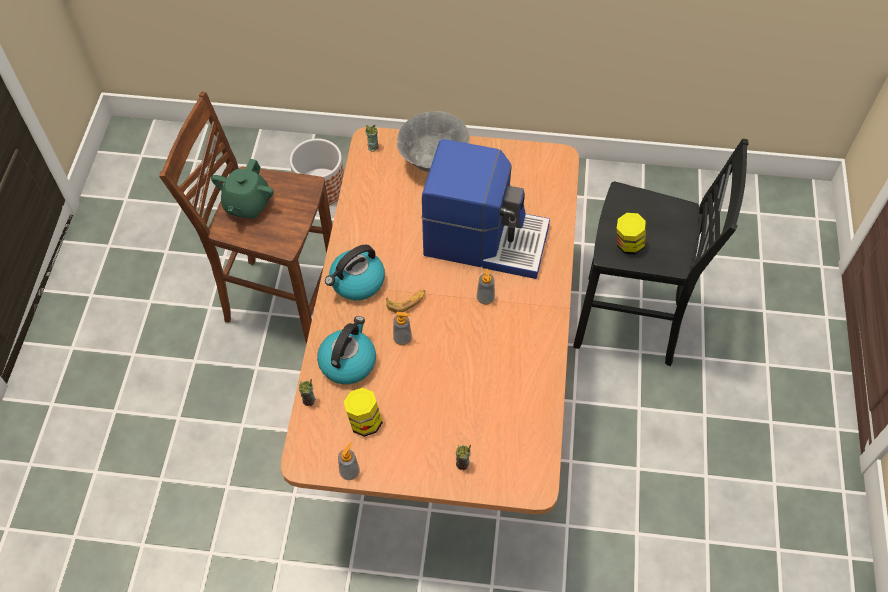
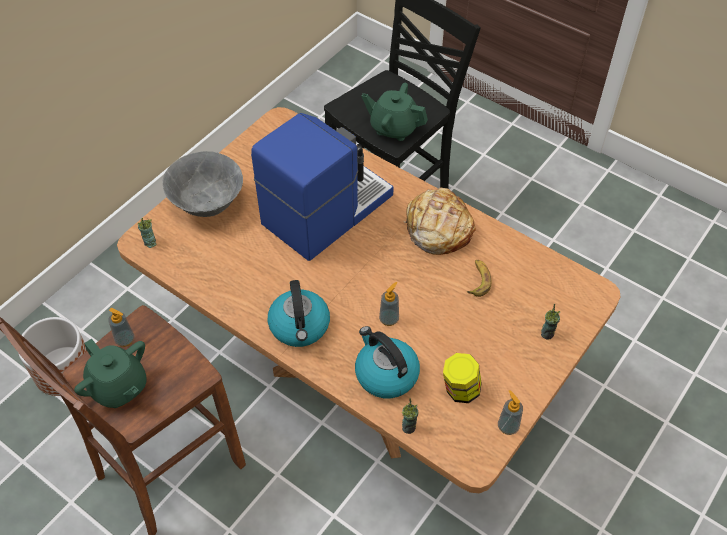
camera: 60 degrees left, 5 degrees down
(406, 302) = (350, 297): banana -> banana (478, 280)
(485, 298) = (388, 239): soap dispenser -> soap dispenser (125, 340)
(521, 330) = (437, 229): none -> bread
(628, 244) = (393, 128): jar -> green teapot

